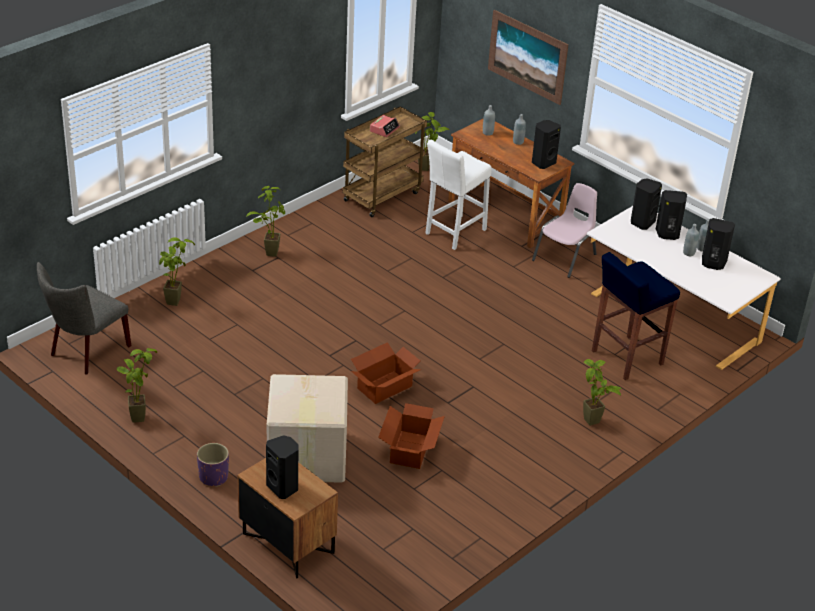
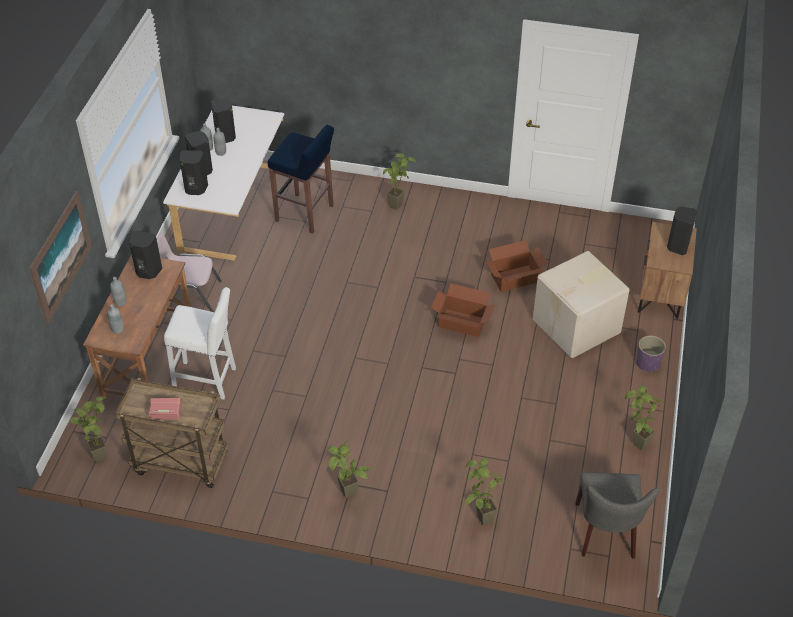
camera: 120 degrees left, 10 degrees up
(86, 352) = (606, 534): grey chair -> grey chair turned 90 degrees clockwise

